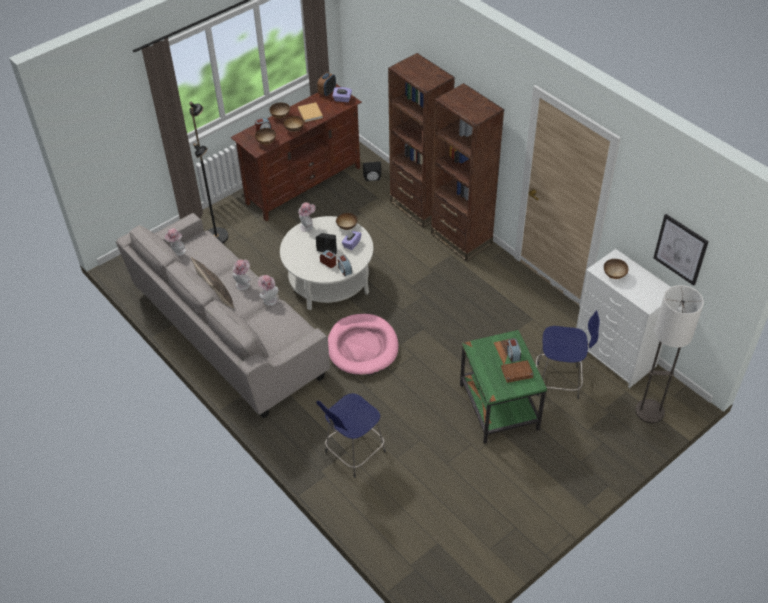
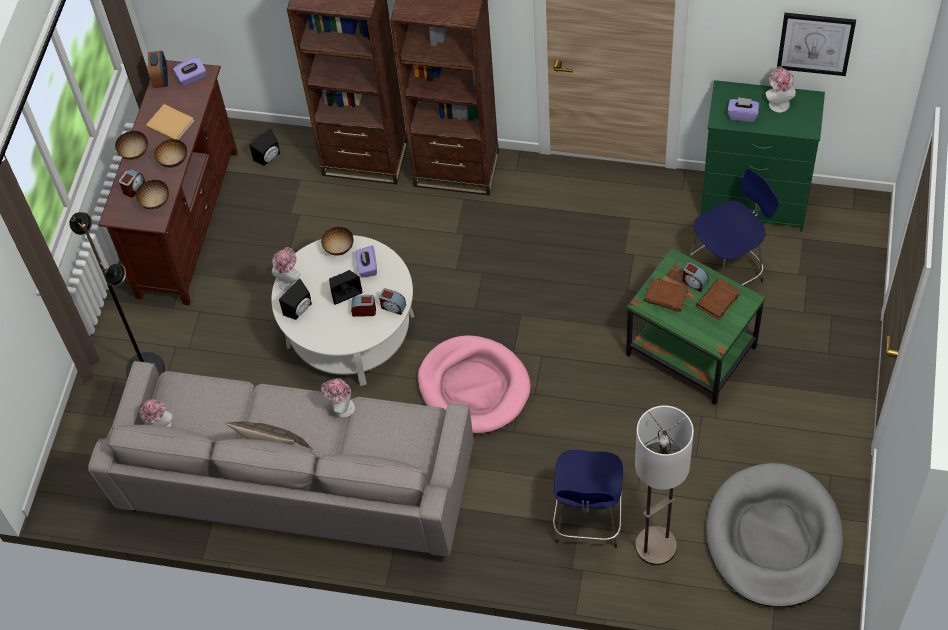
camera: 35 degrees left, 10 degrees up
(244, 283) = (290, 409): hat -> hat (778, 102)
(298, 243) = (300, 310): none -> black speaker
(447, 537) = (773, 538): none -> grey dog bed
(489, 352) = (666, 296): none -> brown book
(614, 275) = (742, 115): bowl -> purple tissue box
(615, 355) = (754, 202): white dresser -> green dresser
(649, 412) = (845, 245): floor lamp -> floor lamp (656, 546)

